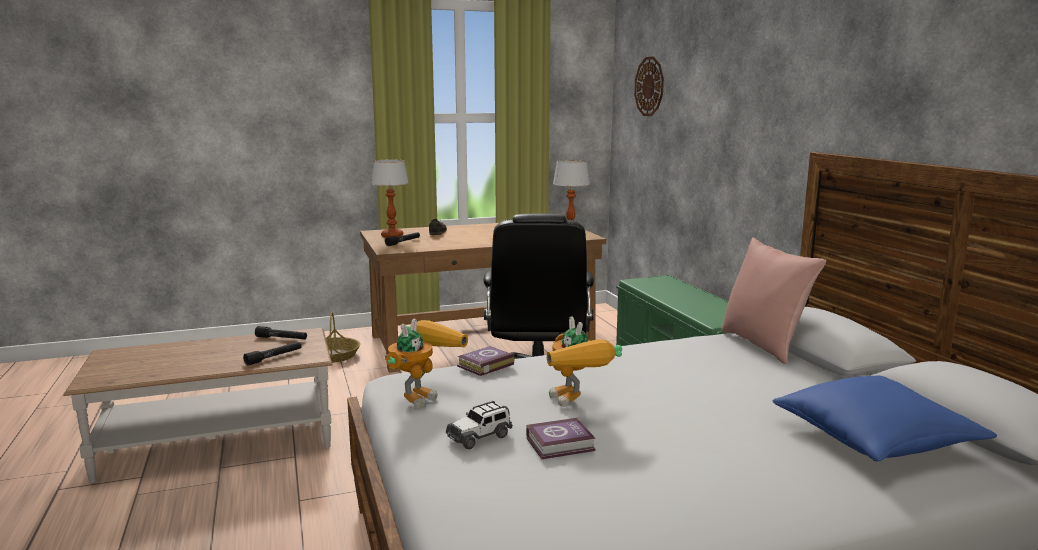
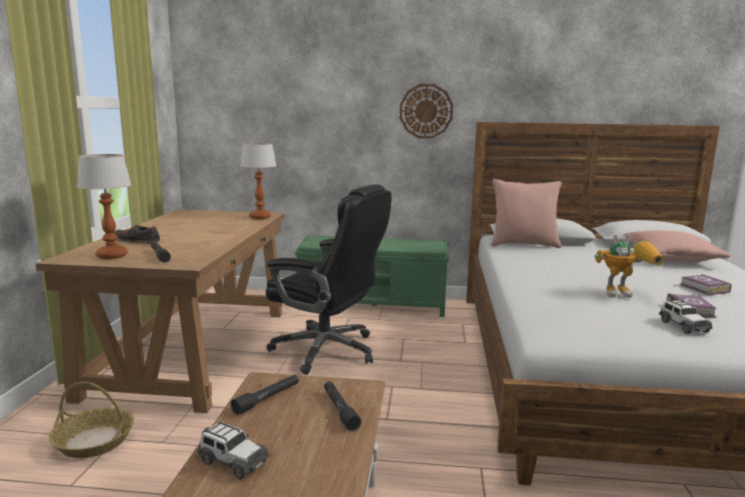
camera: 65 degrees left, 0 degrees up
(203, 347) = (232, 462): none -> toy car
(422, 395) = (595, 330): toy robot -> none
(484, 365) = (537, 303): book -> book (704, 288)
(649, 86) = (247, 76): wall clock -> wall clock (426, 111)
(875, 440) = (670, 259): blue pillow -> pink pillow

